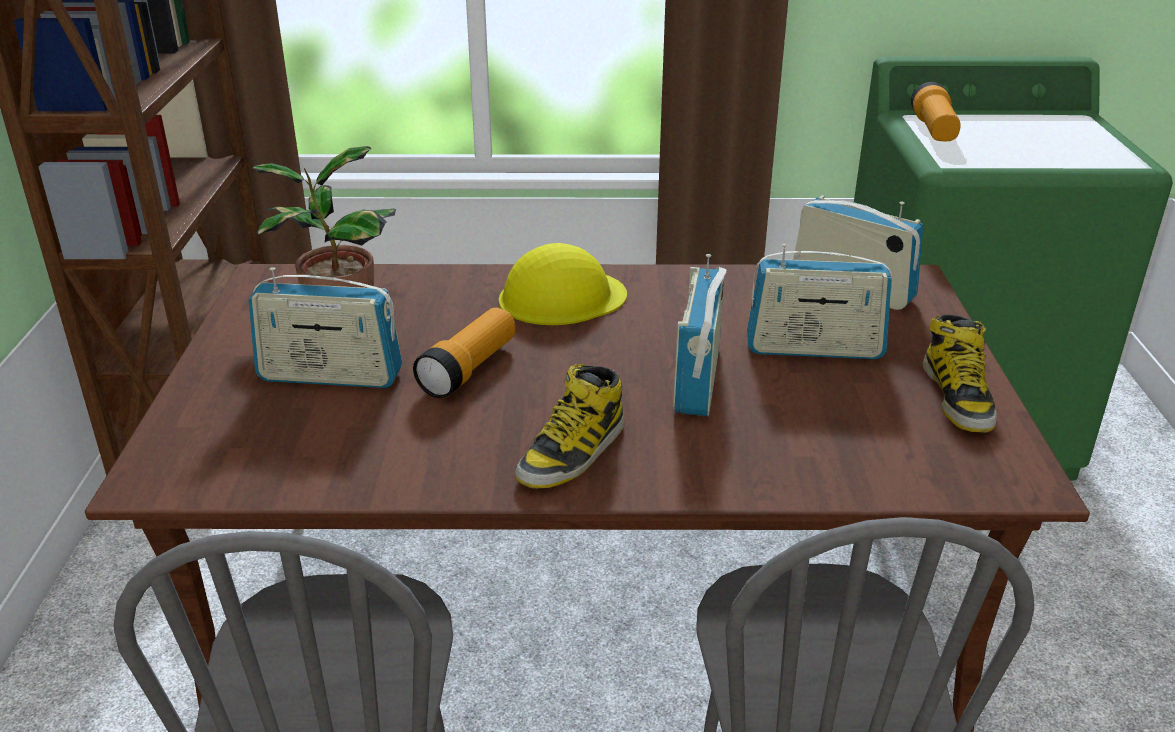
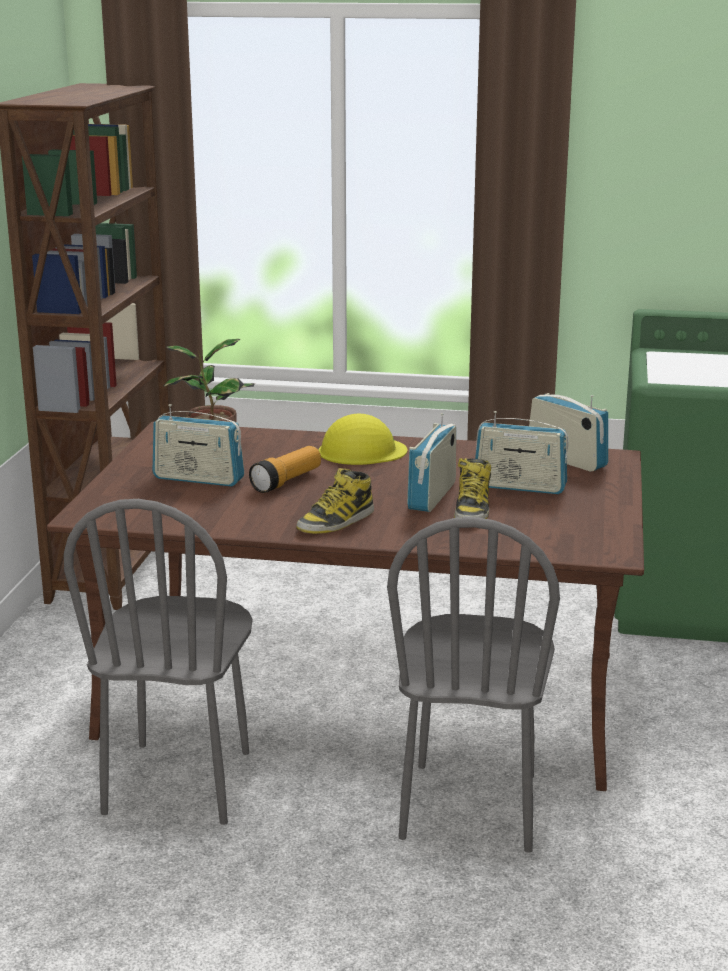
camera: 10 degrees right, 10 degrees down
(934, 130) = (662, 361): flashlight -> none
(957, 397) = (599, 515): boot -> boot (472, 510)

